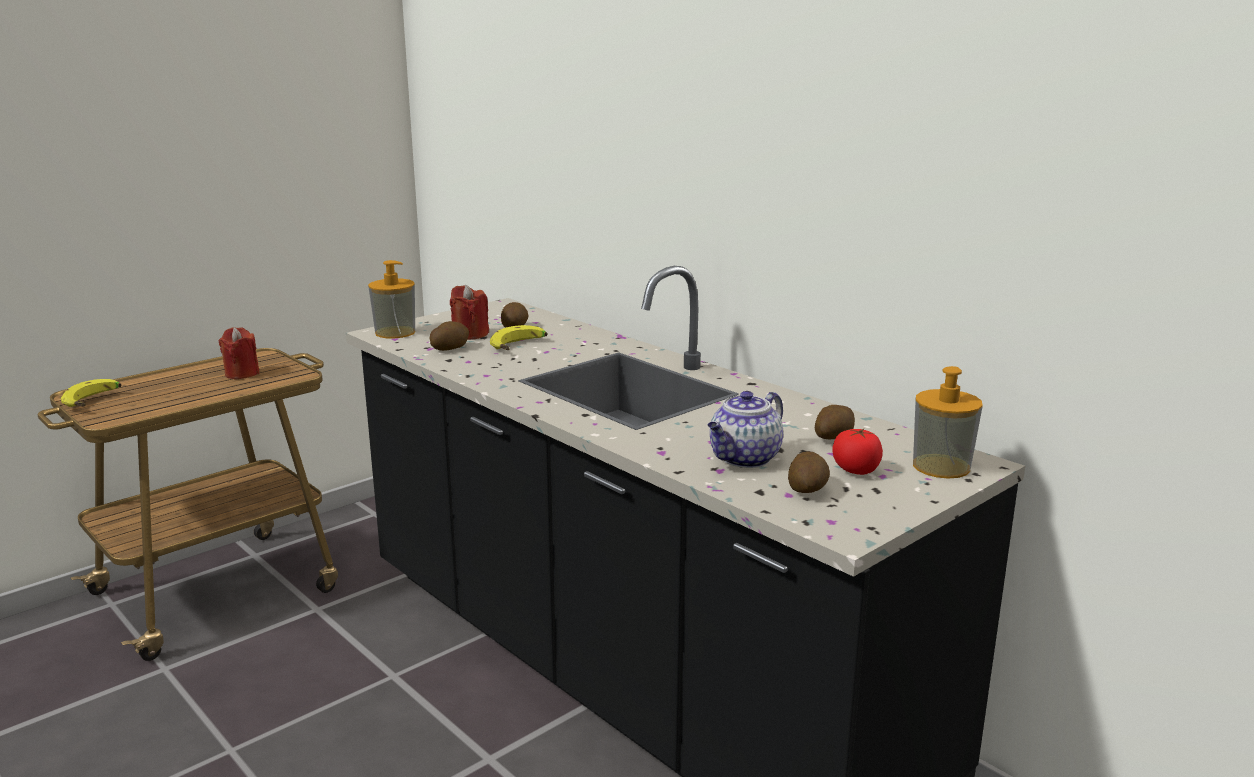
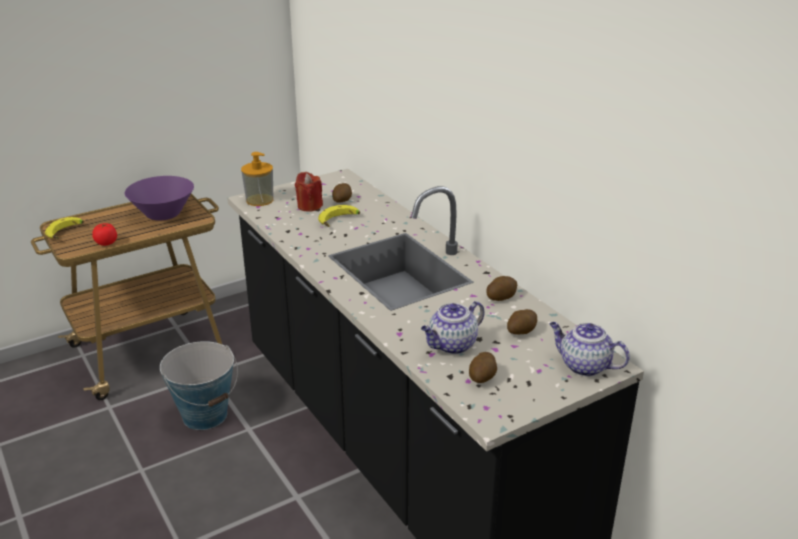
camera: 10 degrees right, 10 degrees up
(242, 374) = (163, 214): red candle -> purple bowl
(321, 664) = (205, 415): none -> bucket
(450, 348) = (292, 219): potato -> potato (501, 297)
(856, 470) = (523, 363): tomato -> tomato (106, 243)
(941, 466) = (583, 366): soap dispenser -> teapot

